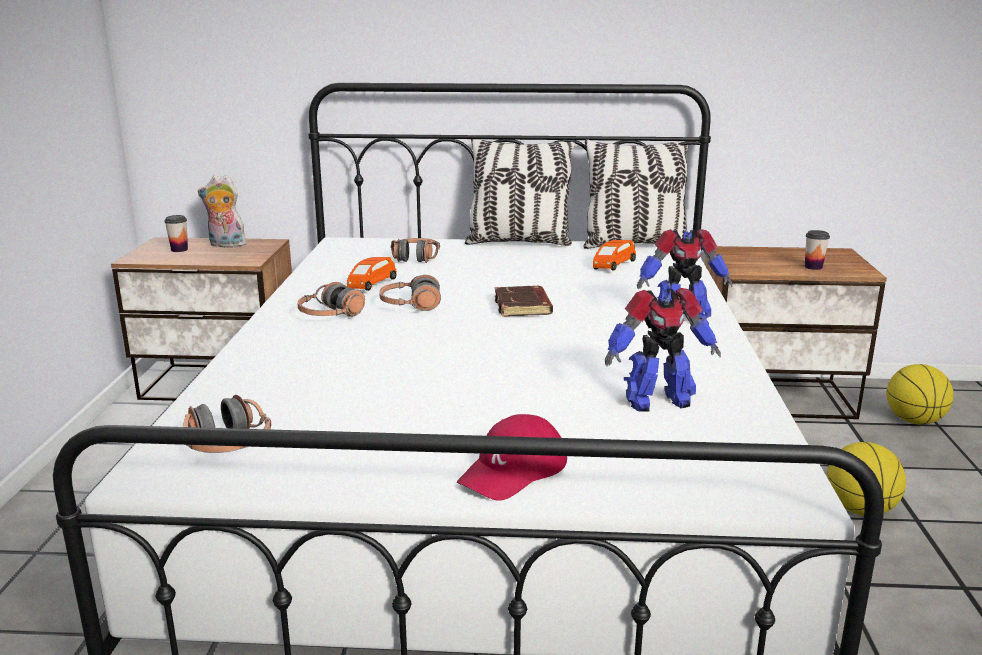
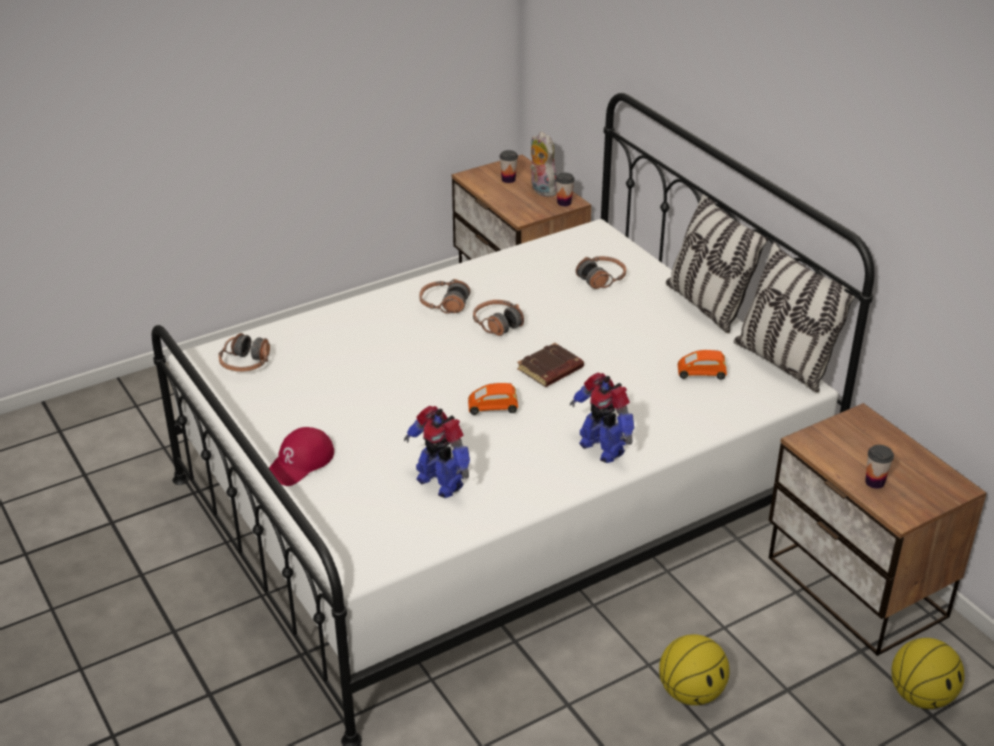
camera: 55 degrees right, 15 degrees up
(265, 244) = (564, 203): none -> cup
(371, 286) = (517, 291): orange toy car -> orange toy car (493, 408)
(514, 470) = (300, 463): red cap -> red cap turned 60 degrees counterclockwise

